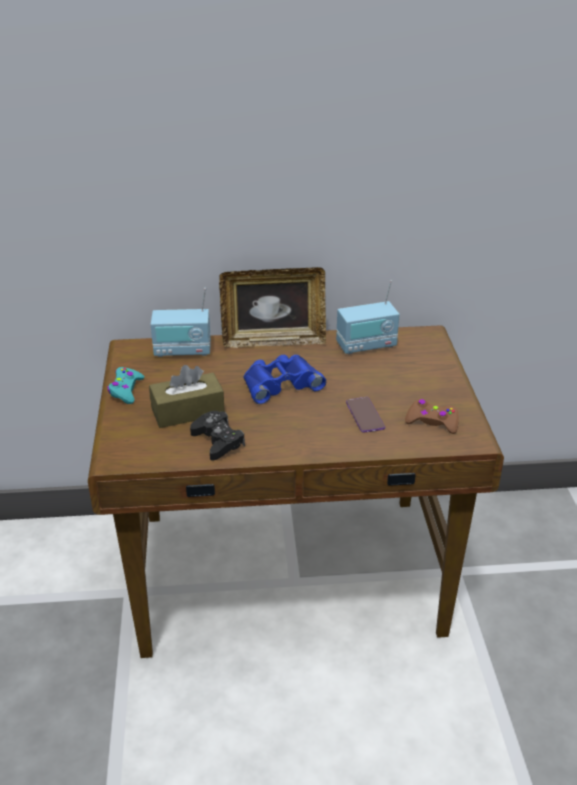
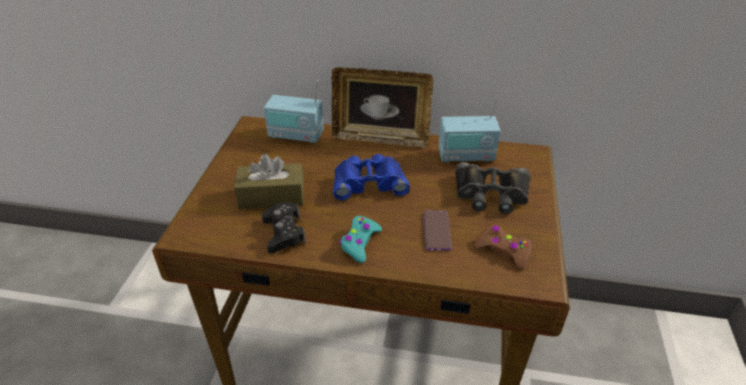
camera: 15 degrees right, 5 degrees up
(126, 390) = (229, 166): turquoise game controller -> turquoise game controller (360, 243)
(403, 376) = (491, 194): none -> black binoculars

